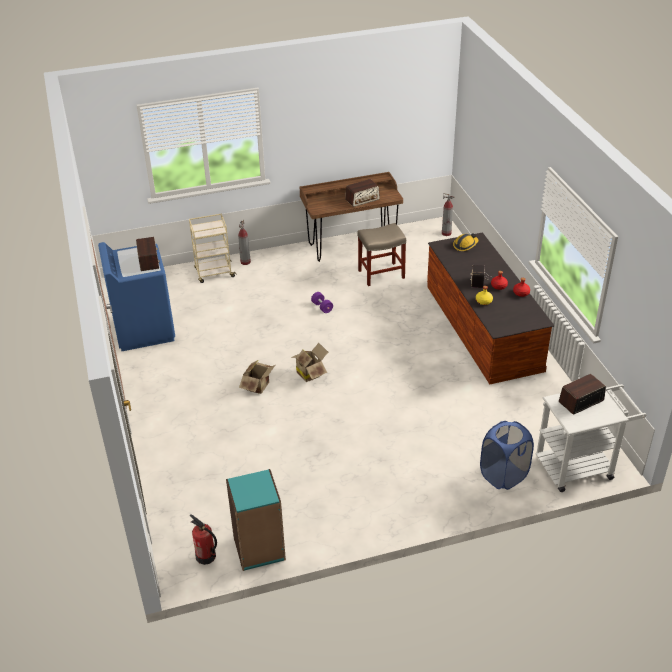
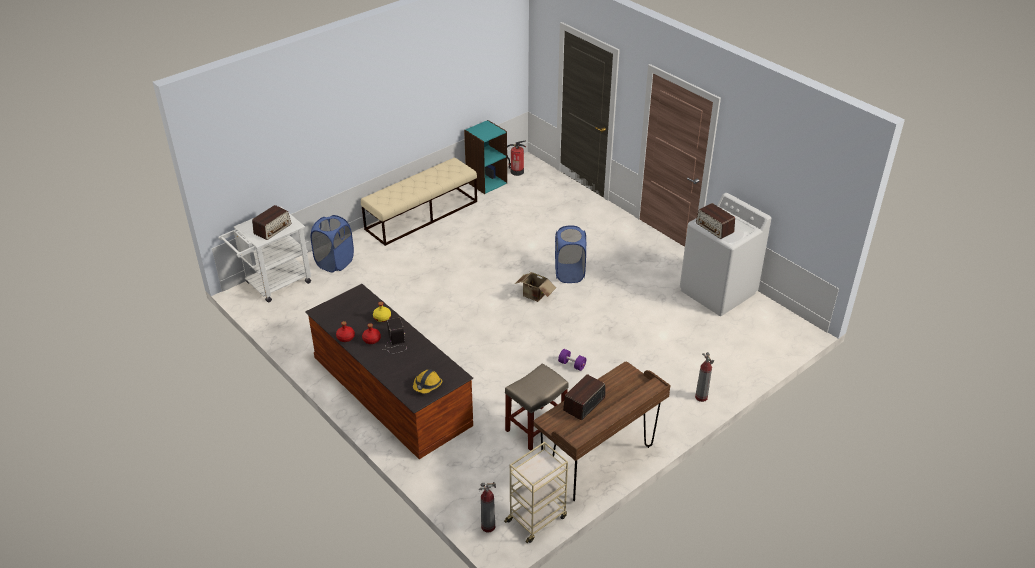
camera: 155 degrees right, 0 degrees up
(144, 330) = (718, 292): blue washing machine -> white washing machine
(214, 273) = (719, 372): beige cart -> beige cart (537, 518)
(259, 386) = (569, 273): cardboard box -> blue laundry basket
(373, 516) = (422, 215): none -> beige bench

